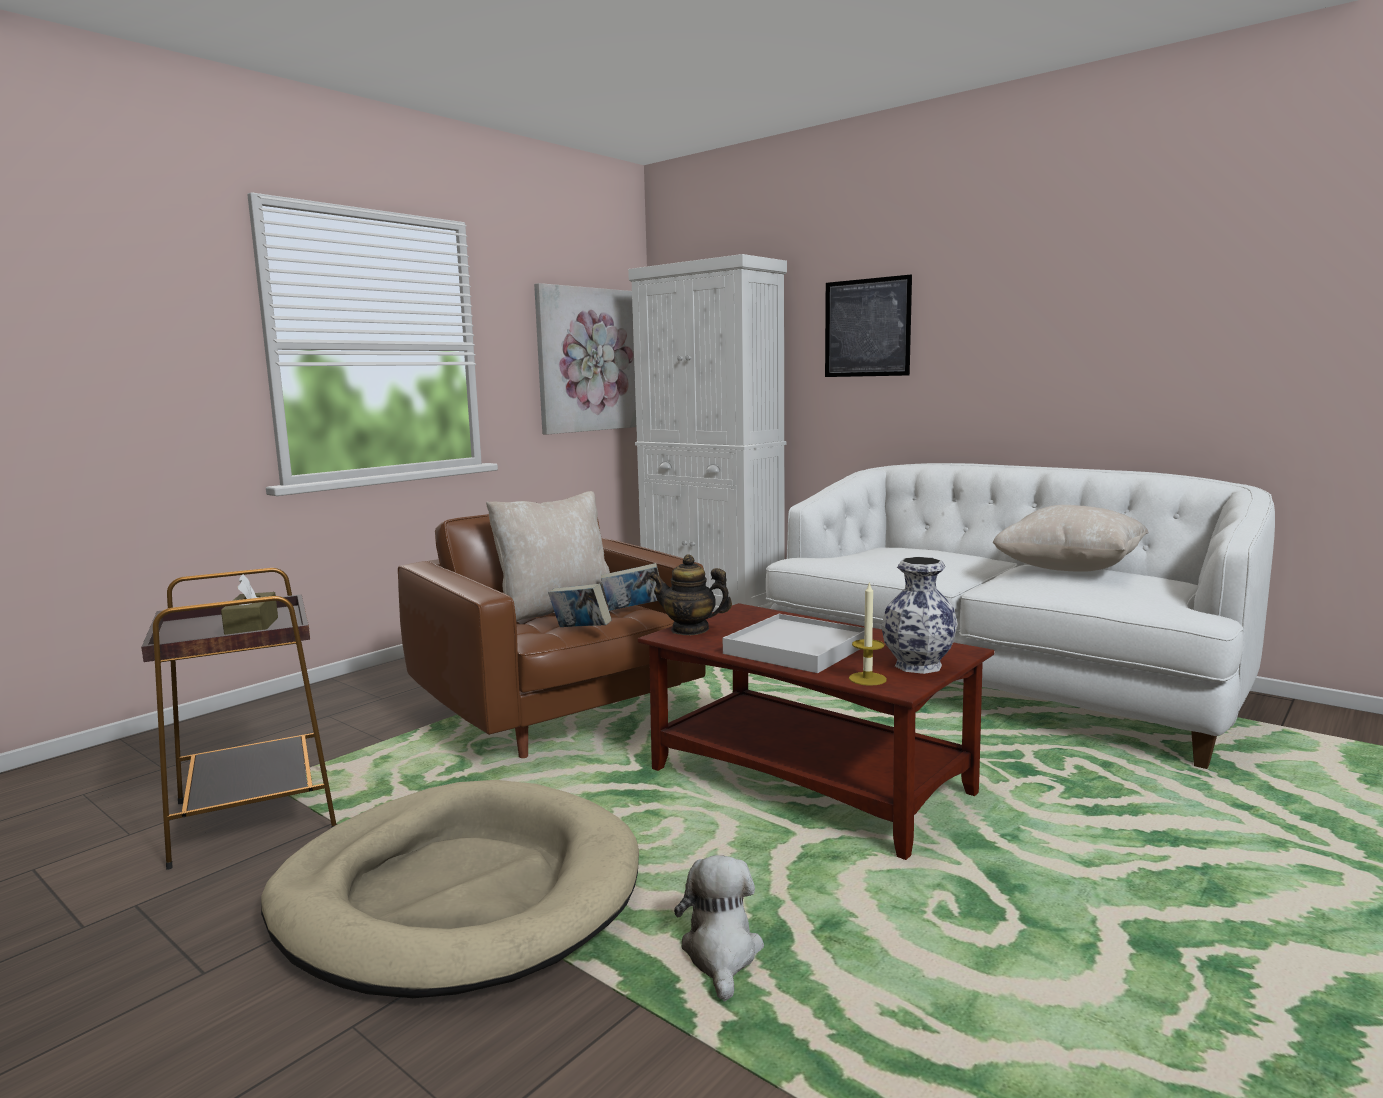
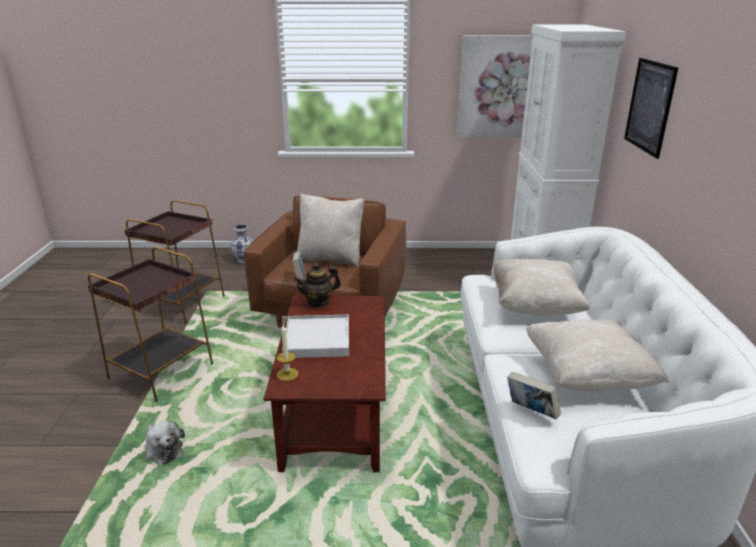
camera: 50 degrees right, 15 degrees up
(252, 627) = (173, 231): brown tissue box -> none
(458, 894) = (162, 371): beige dog bed -> brown side table
(633, 609) = (348, 275): book -> book (530, 412)
(690, 630) = (318, 302): teapot -> teapot turned 90 degrees counterclockwise
(721, 954) = (163, 450): plush toy -> plush toy turned 90 degrees clockwise
(902, 555) = (534, 306): none -> beige pillow
(918, 666) = (324, 382): vase -> vase (244, 260)

